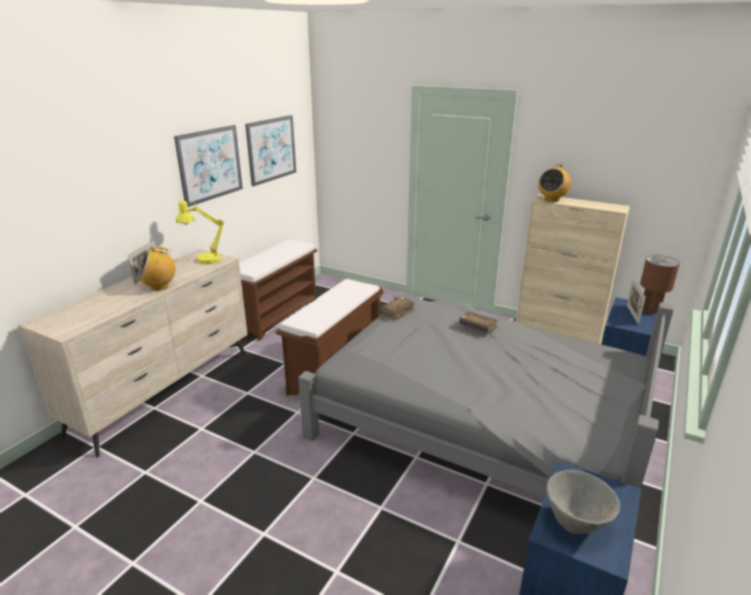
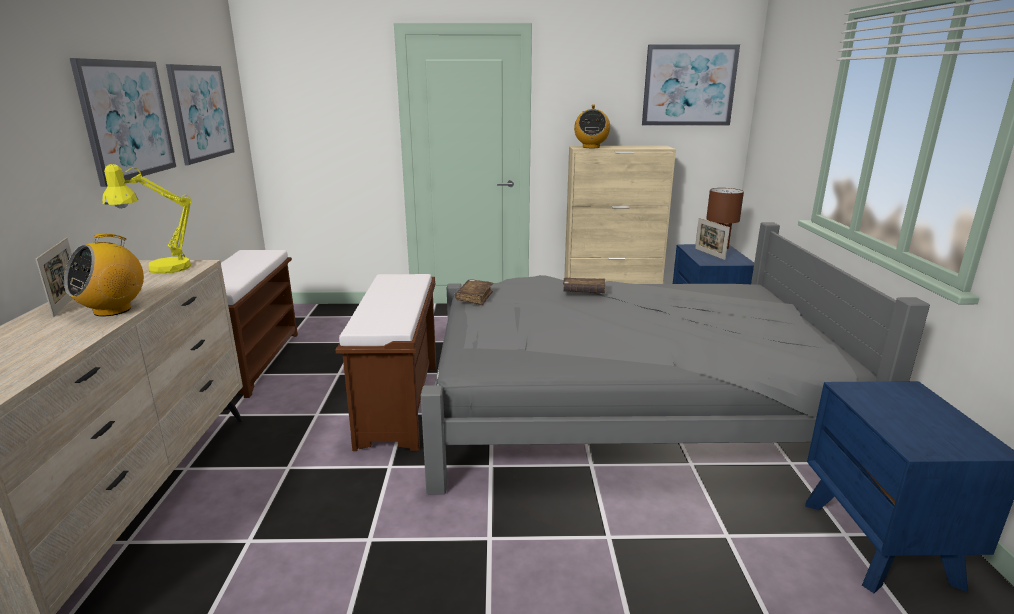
camera: 30 degrees left, 5 degrees down
(576, 523) = (920, 429): grey bowl -> none
(659, 154) = (689, 85): none -> picture

